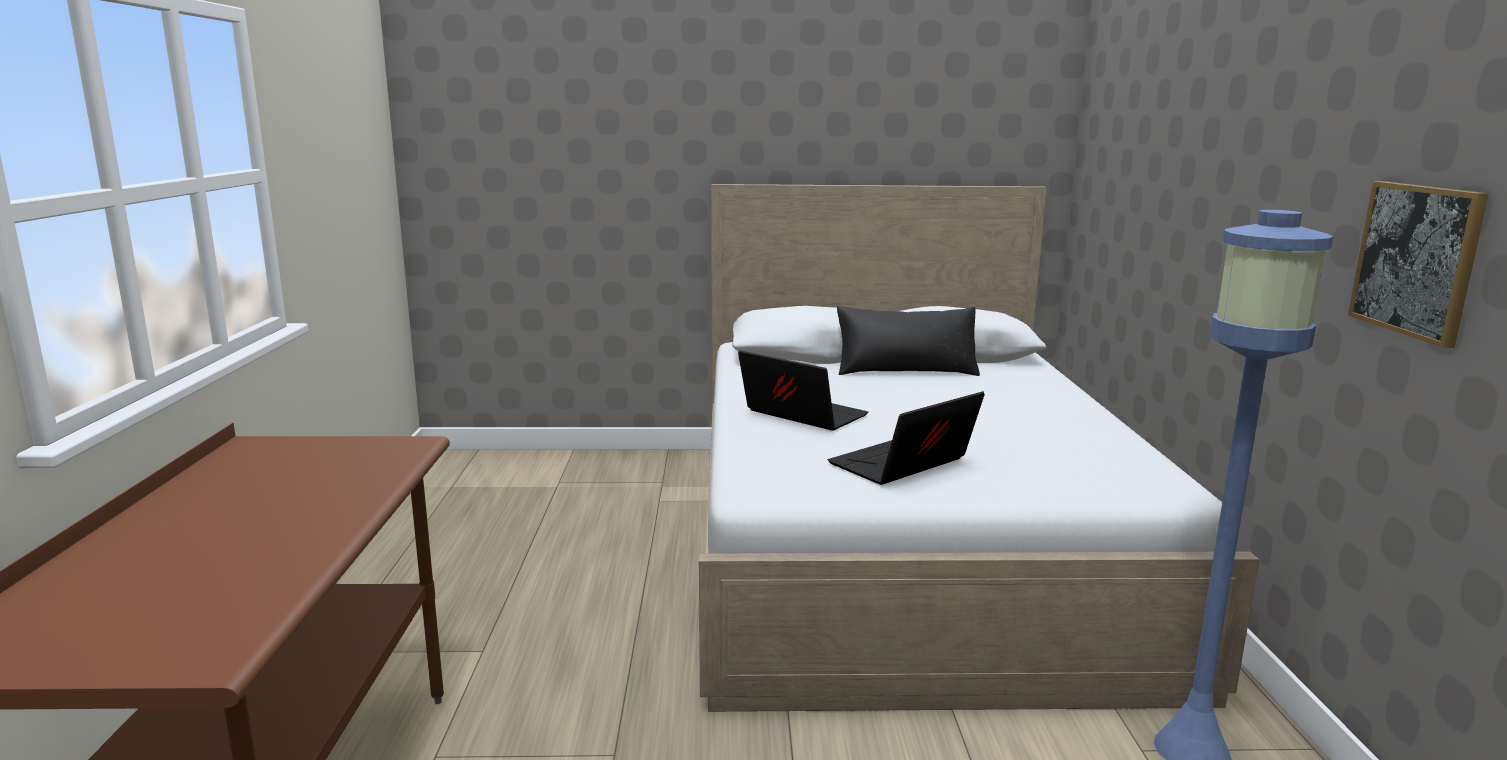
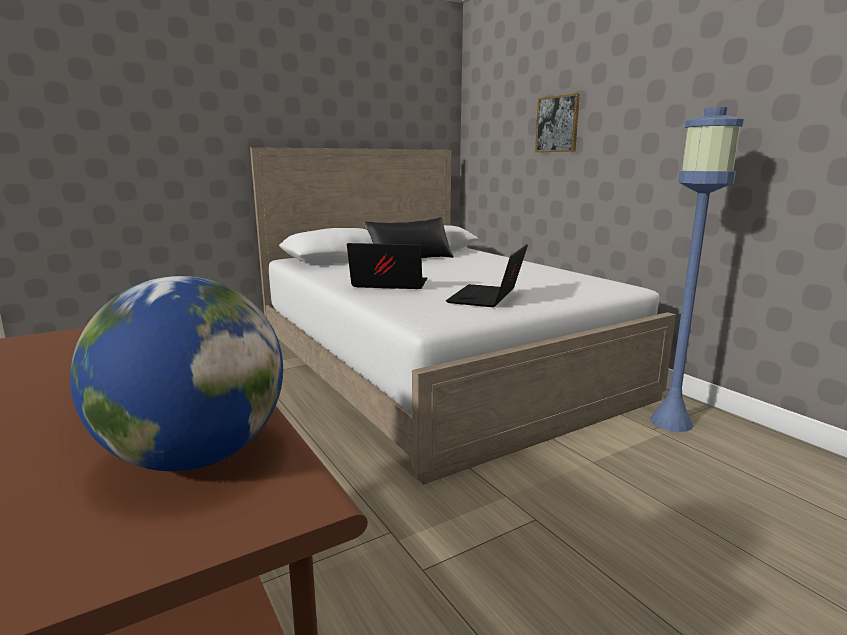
camera: 30 degrees left, 0 degrees up
(211, 602) = (195, 457): none -> globe
(1416, 260) = (753, 138): picture -> picture (557, 124)

